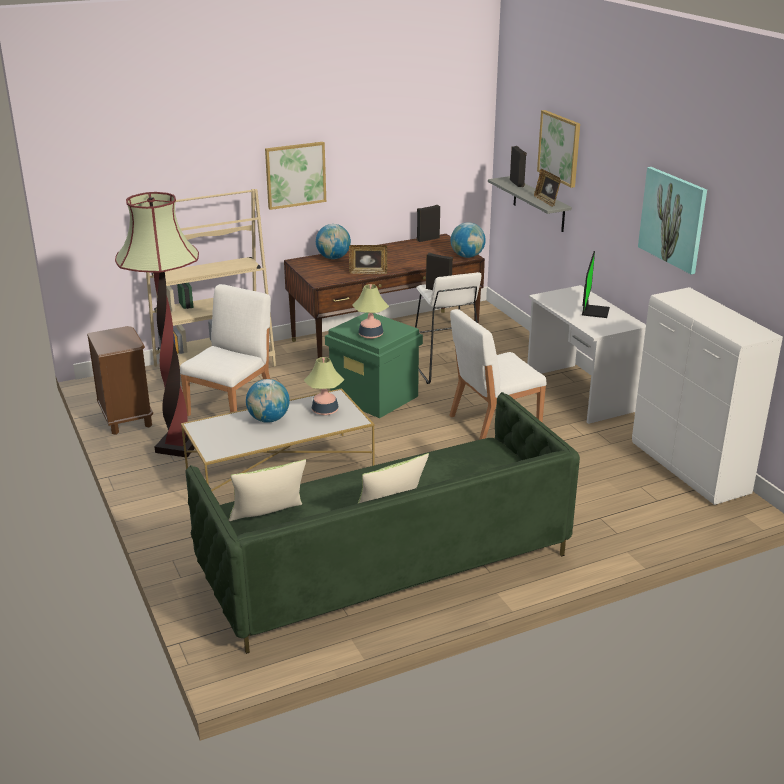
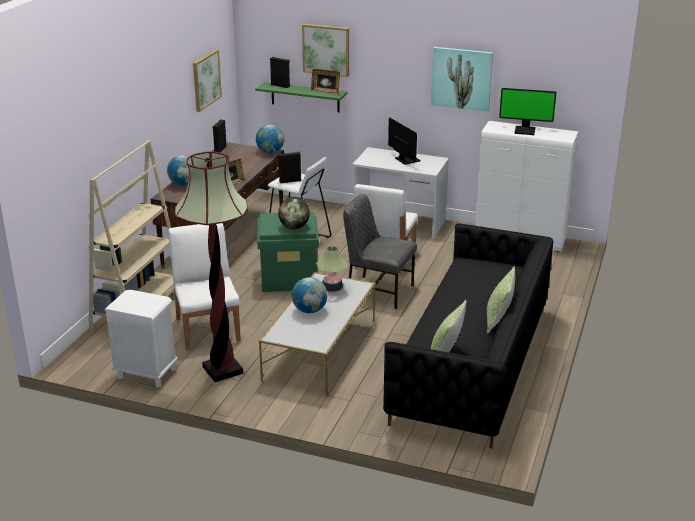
camera: 45 degrees left, 0 degrees up
(126, 419) = (146, 373): brown nightstand -> white nightstand
(295, 175) = (148, 121): picture -> picture (206, 80)
(371, 335) = (294, 227): table lamp -> globe
(384, 564) = (471, 364): green sofa -> black sofa
(431, 447) = (378, 291): none -> grey chair
(538, 204) = (305, 97): grey shelf -> green shelf
(709, 312) = (525, 130): none -> monitor

